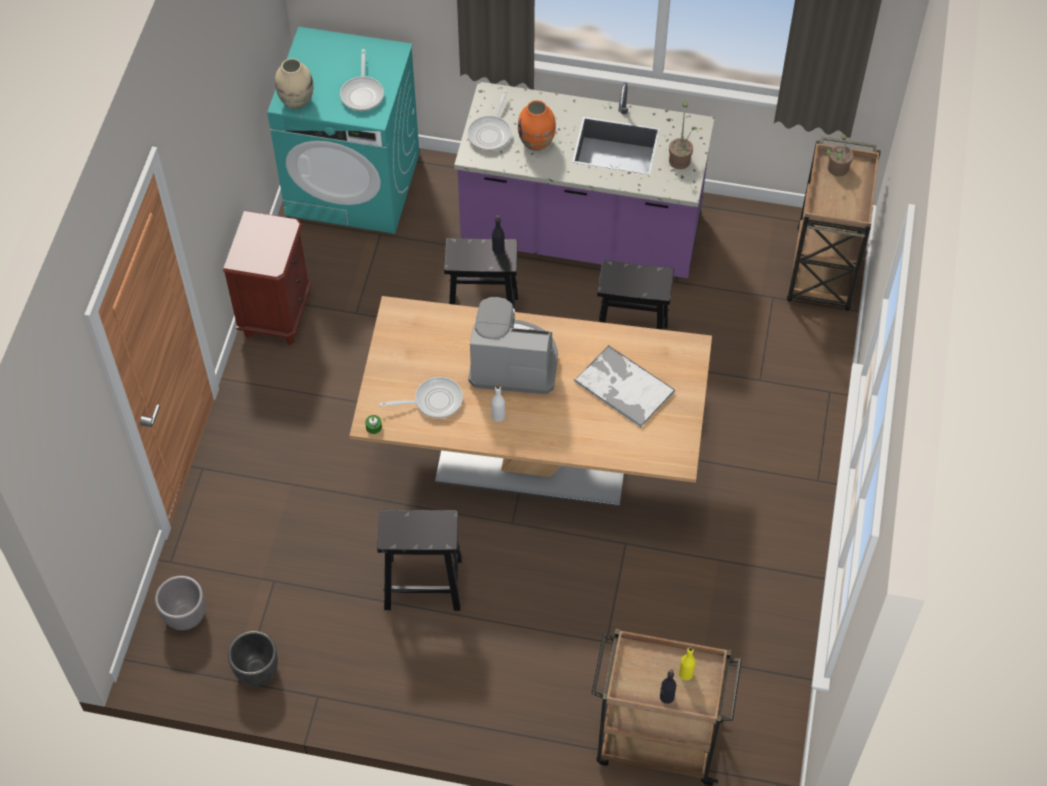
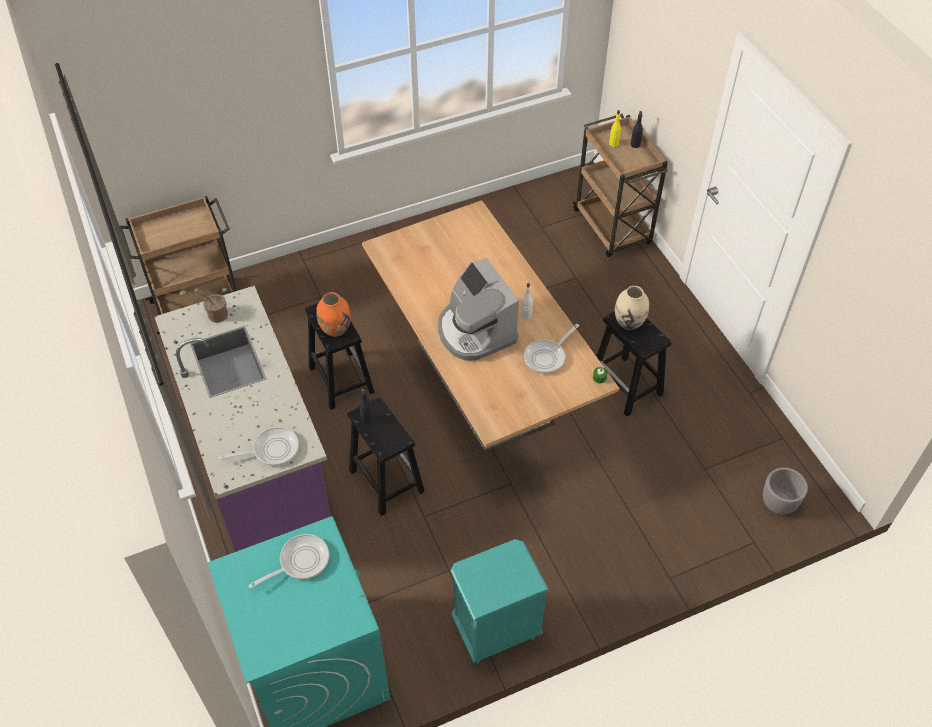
camera: 125 degrees left, 5 degrees down
(256, 671) = (769, 435): black planter -> none
(276, 313) = (495, 629): brown nightstand -> turquoise nightstand
(296, 102) = (349, 611): beige vase -> beige vase (629, 322)
(434, 401) = (547, 357): frying pan -> frying pan turned 90 degrees counterclockwise
(537, 143) = (261, 412): orange vase -> orange vase (335, 329)
(623, 386) = (443, 265): tray -> none
(836, 170) = (158, 239): potted plant -> none

